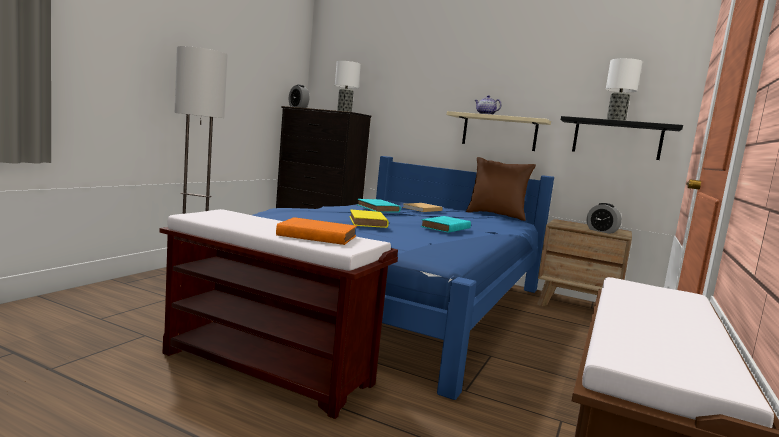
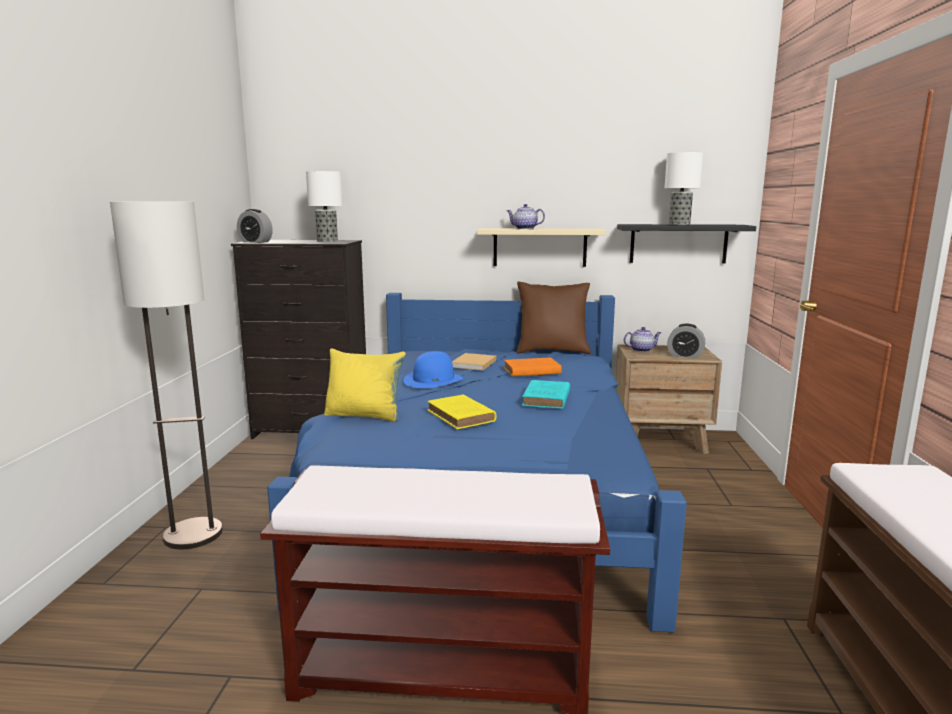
camera: 20 degrees left, 5 degrees up
(307, 213) = (365, 415): none -> yellow pillow
(315, 236) = (504, 493): orange book -> orange book (530, 371)
(378, 209) = (433, 380): turquoise book -> blue hat
(569, 223) = (642, 350): none -> teapot

